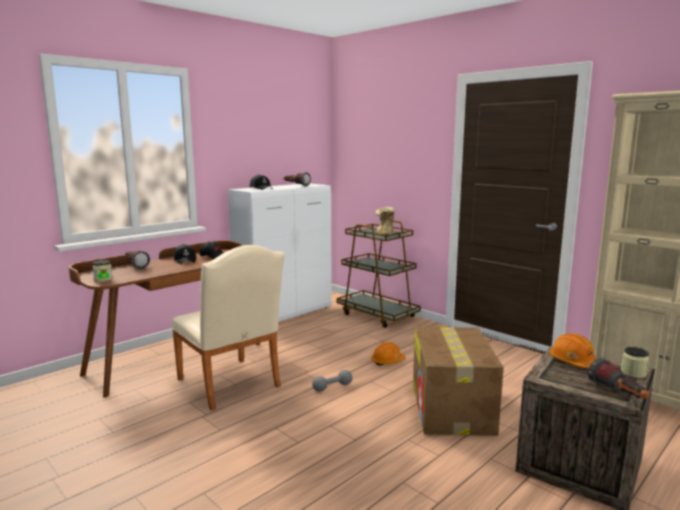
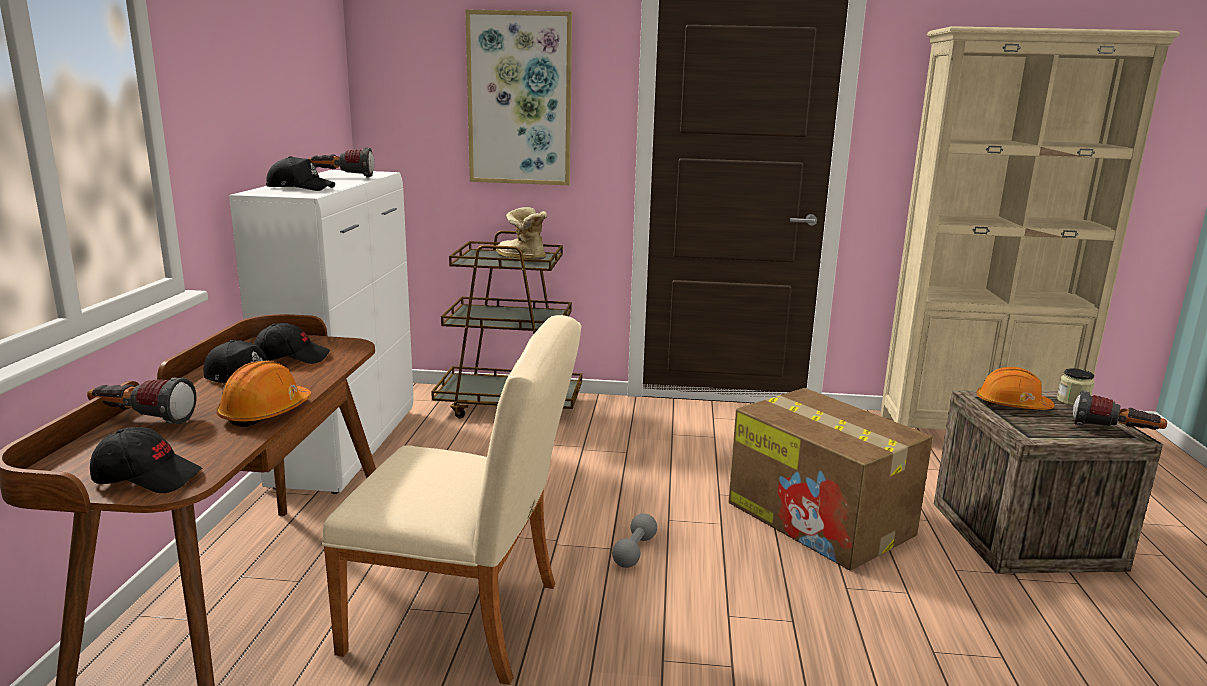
camera: 40 degrees left, 5 degrees up
(103, 279) = (148, 477): jar -> black cap
(387, 361) = (642, 479): orange hard hat -> orange hard hat (265, 413)
(399, 149) = (520, 99): none -> picture

